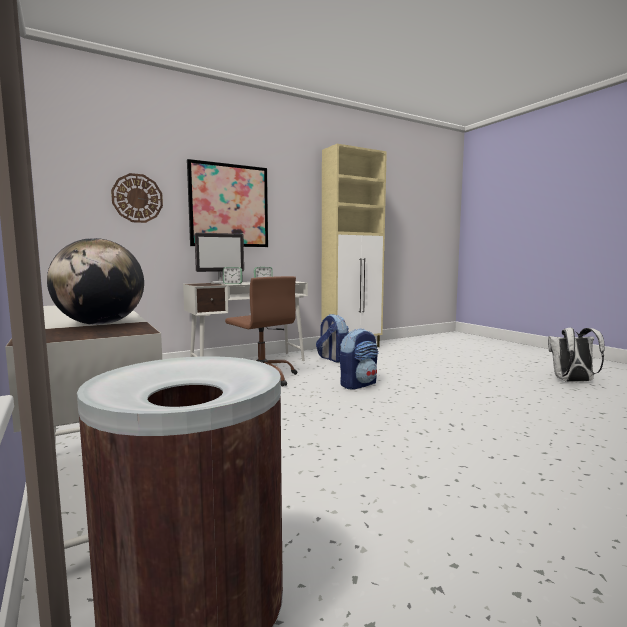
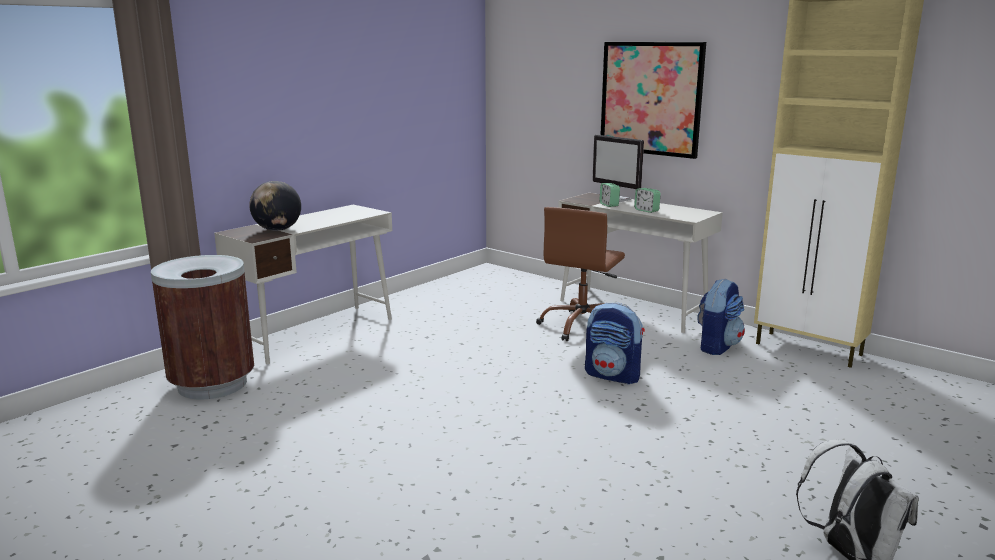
camera: 70 degrees right, 10 degrees up
(137, 198) = (557, 91): wall clock -> none

